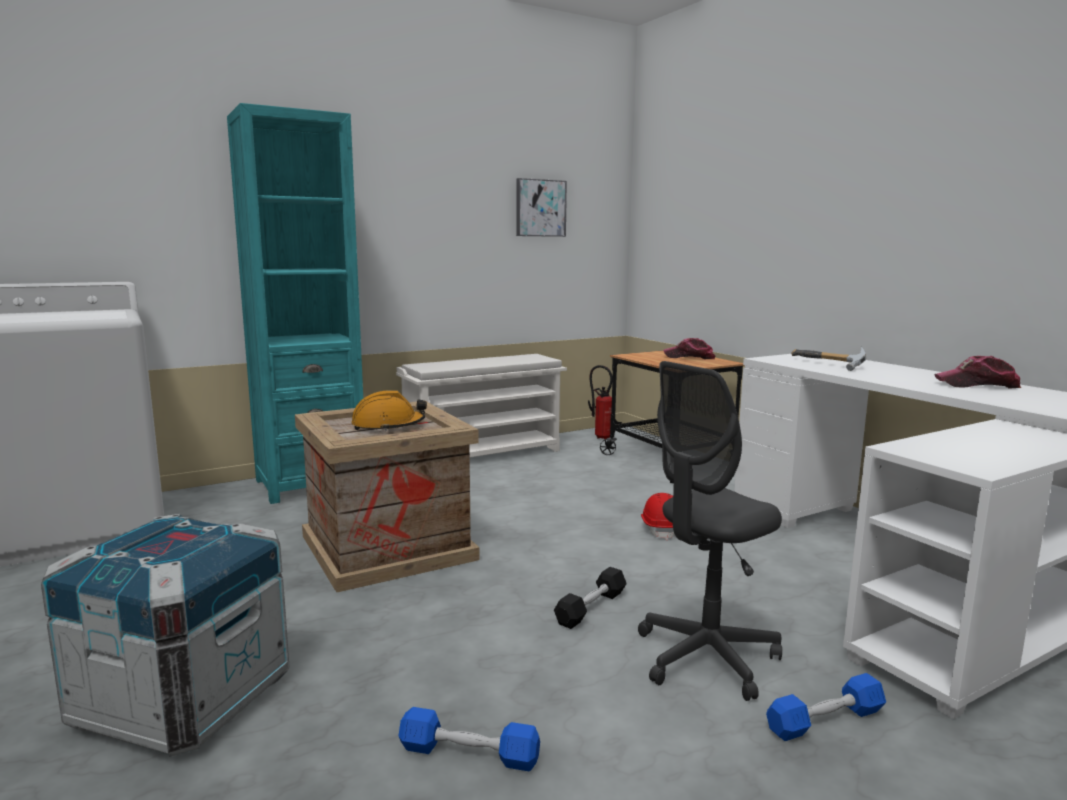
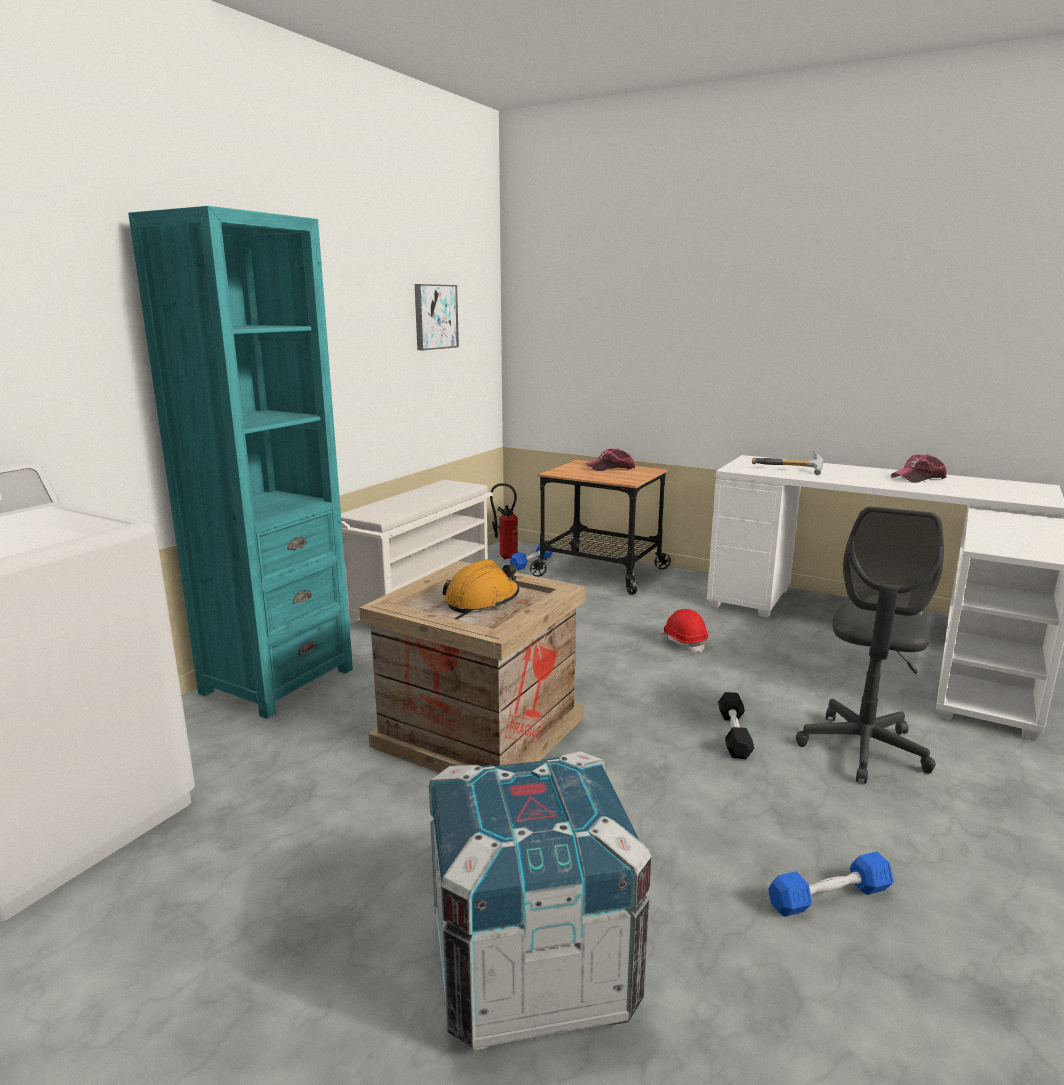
camera: 30 degrees left, 5 degrees up
(825, 720) = (983, 769): blue dumbbell -> blue dumbbell (531, 562)

